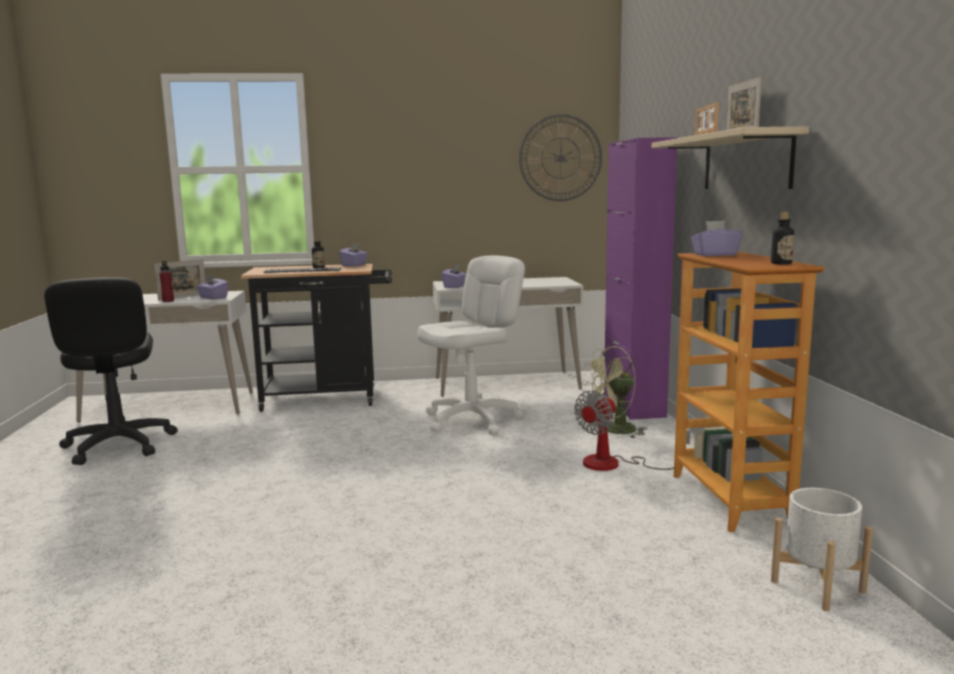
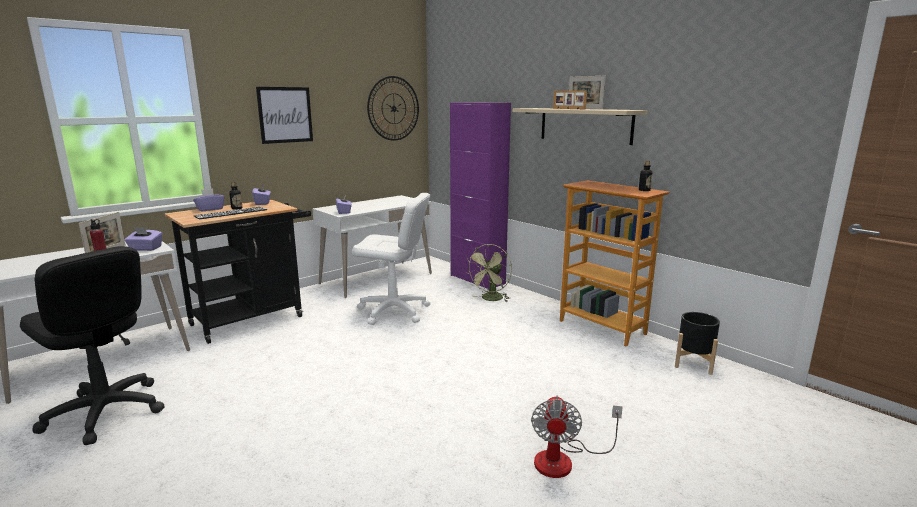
camera: 35 degrees left, 5 degrees up
(406, 165) = (285, 115): none -> picture
(472, 420) = (394, 311): white office chair -> white office chair turned 90 degrees clockwise
(615, 464) = (521, 321): fan -> fan (564, 460)
(715, 255) = (587, 184): purple tissue box -> purple tissue box (210, 209)
(817, 586) = (693, 363): white planter -> black planter

